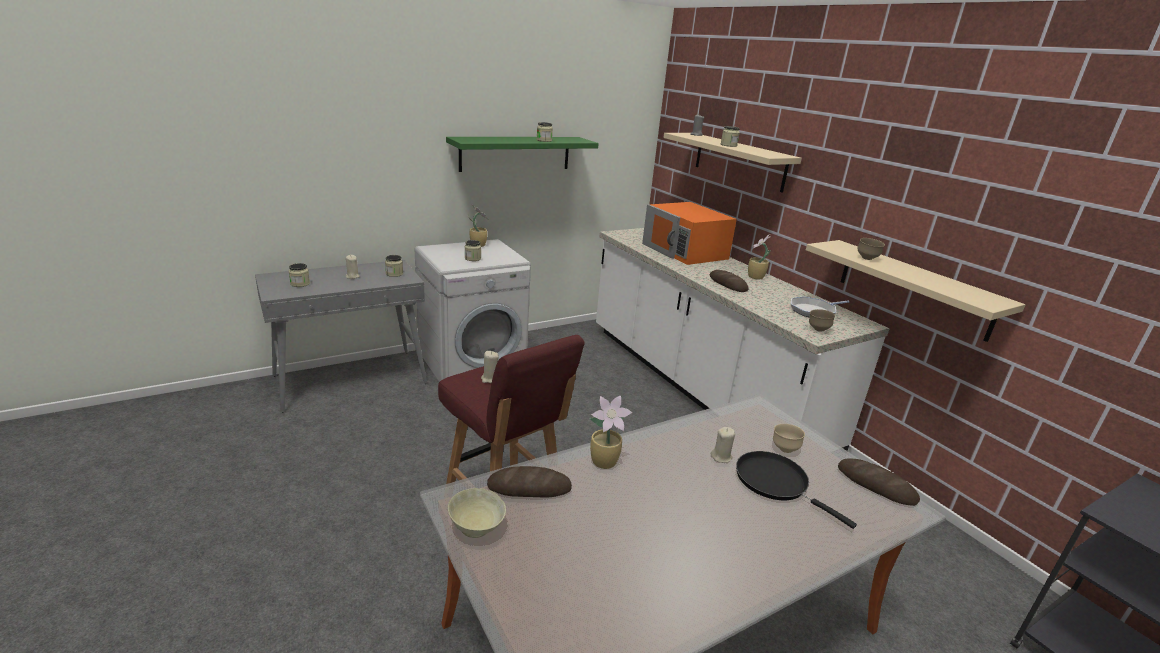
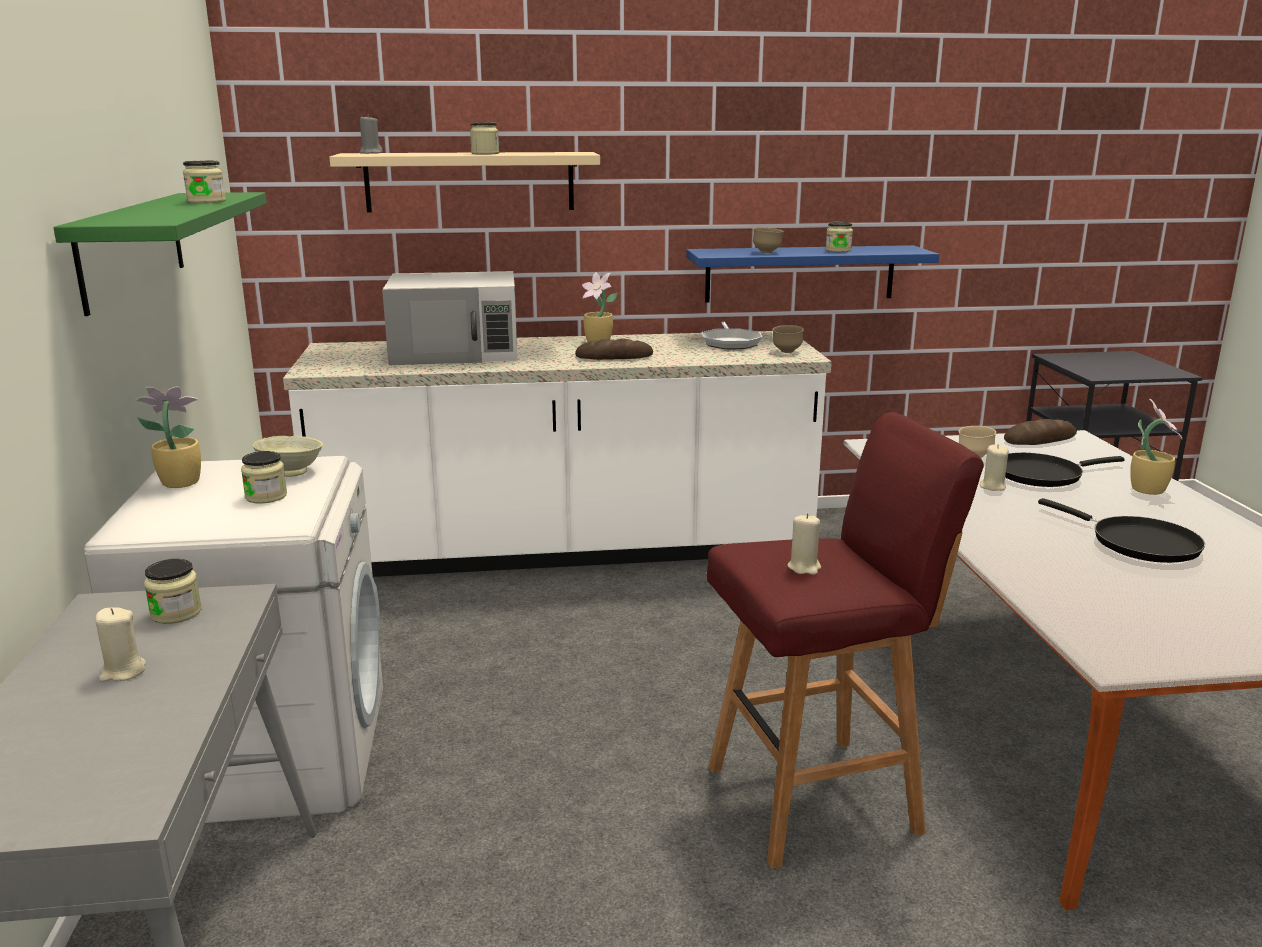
camera: 65 degrees left, 5 degrees down
(300, 284) = (79, 761): jar -> jar (838, 250)
(476, 529) = (1181, 649): beige bowl -> beige bowl (292, 472)
(529, 487) = (1076, 601): bread -> none
(605, 462) = (1009, 546): potted plant -> potted plant (1148, 489)
(657, 525) = (1137, 543): none -> black frying pan
(685, 251) = (456, 351): orange microwave -> white microwave
(913, 288) = (800, 273): beige shelf -> blue shelf

